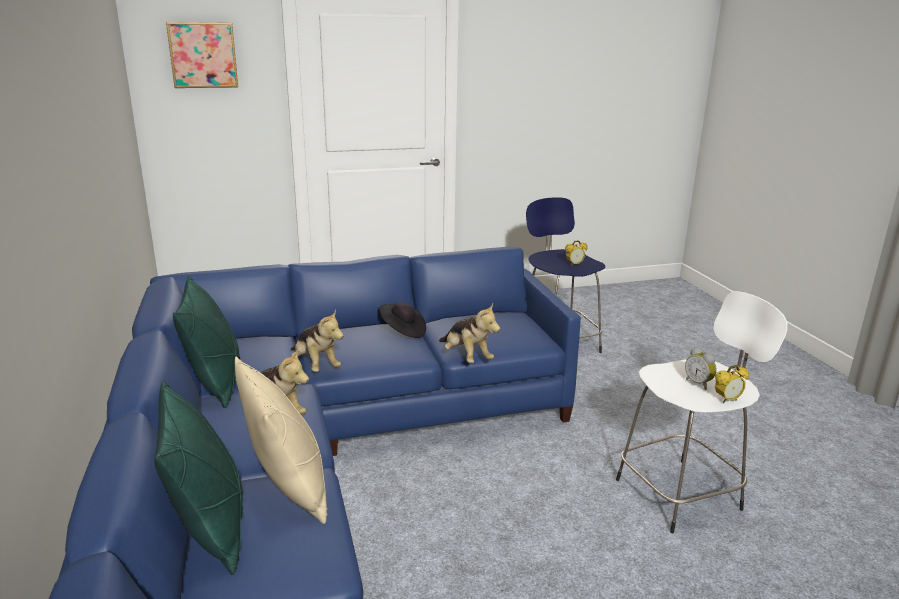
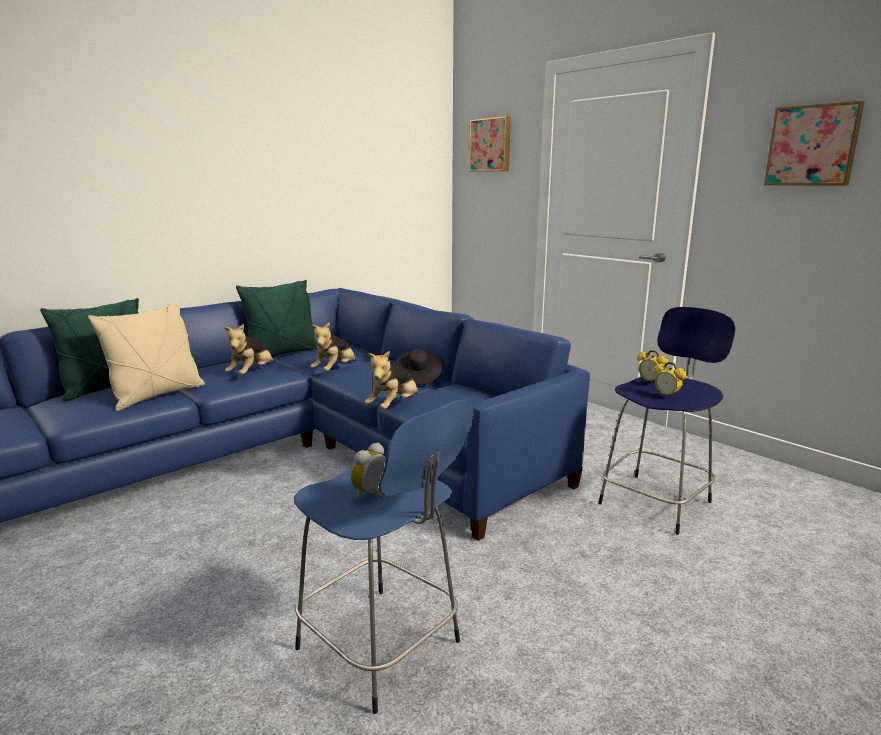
camera: 65 degrees right, 5 degrees down
(536, 69) = (812, 145): none -> picture
(681, 493) = (382, 648): white stool -> blue stool
(727, 400) = (333, 514): alarm clock -> alarm clock (650, 382)

